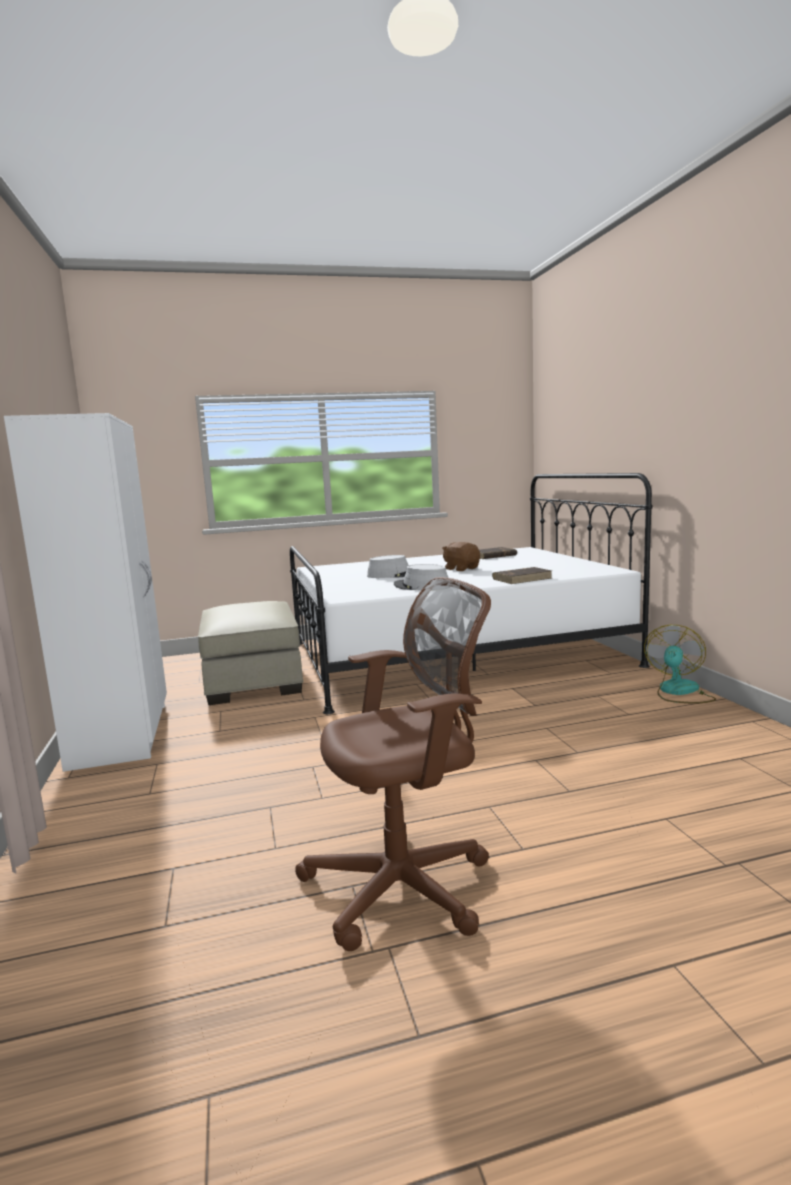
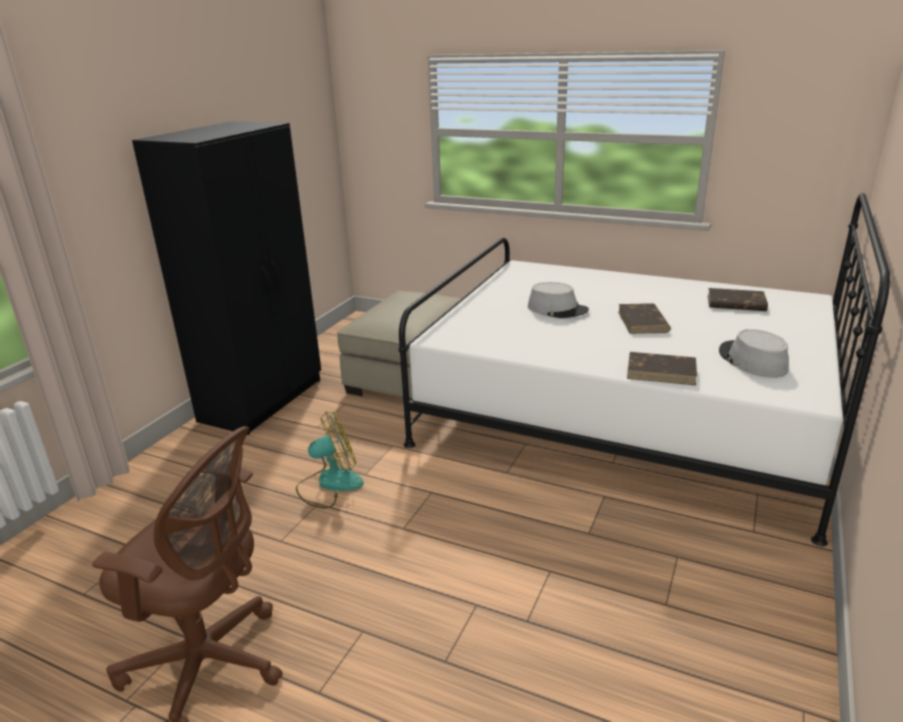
camera: 40 degrees right, 15 degrees up
(122, 734) = (264, 400): white wardrobe -> black wardrobe
(421, 586) = (535, 345): grey hat -> grey hat (752, 360)
(461, 569) = (643, 322): brown plush toy -> brown book
(679, 692) = (788, 608): fan -> fan (329, 484)

